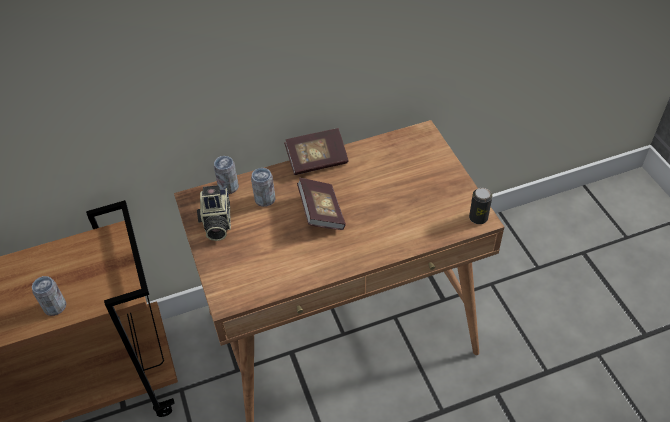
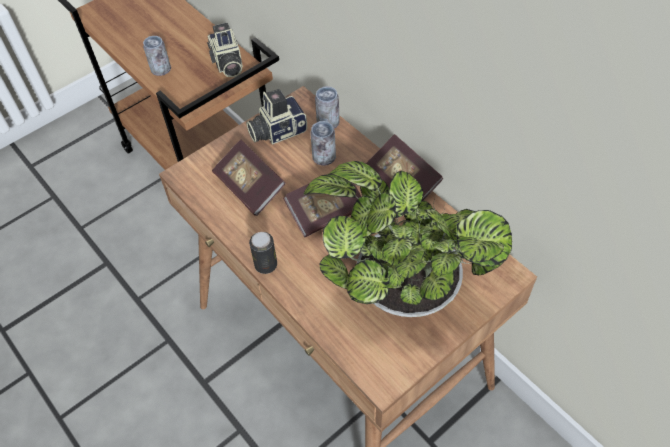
camera: 70 degrees right, 5 degrees up
(89, 250) = (227, 64): none -> camera
(269, 255) = (250, 187): none -> book
(410, 190) = (399, 287): none -> potted plant
(478, 218) = (384, 376): can -> can (266, 265)

